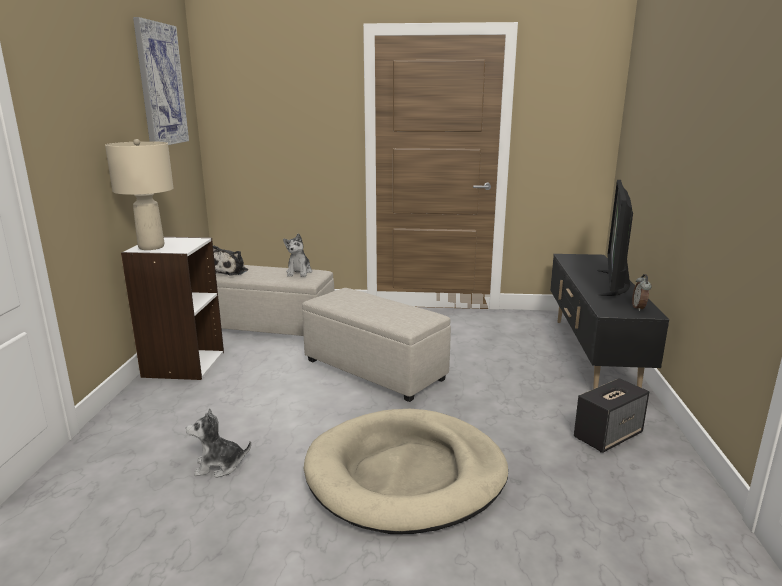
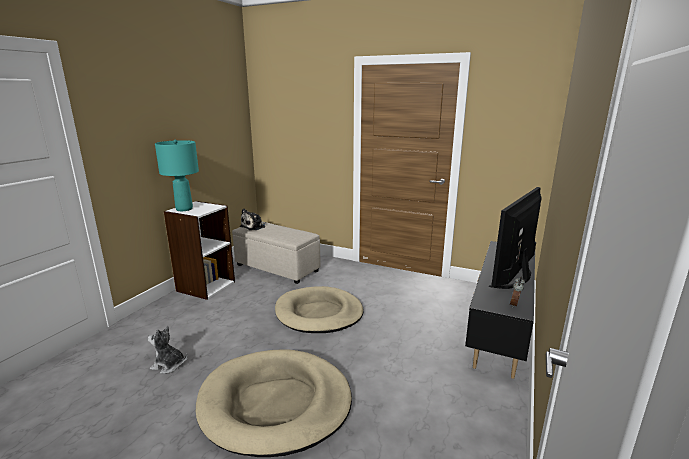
camera: 20 degrees right, 0 degrees up
(151, 247) = (184, 209): beige table lamp -> turquoise table lamp
(160, 85) = (214, 101): picture -> none
(299, 272) = (295, 233): plush toy -> none
(375, 370) = (319, 313): beige ottoman -> beige dog bed
(608, 435) = (456, 411): speaker -> none

